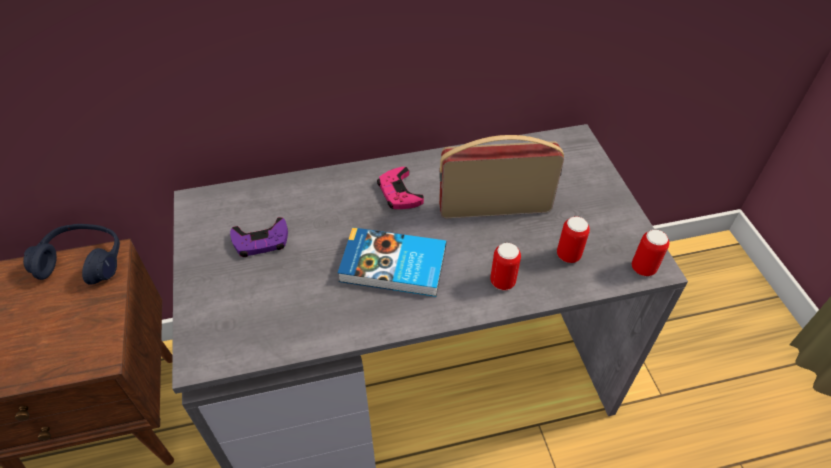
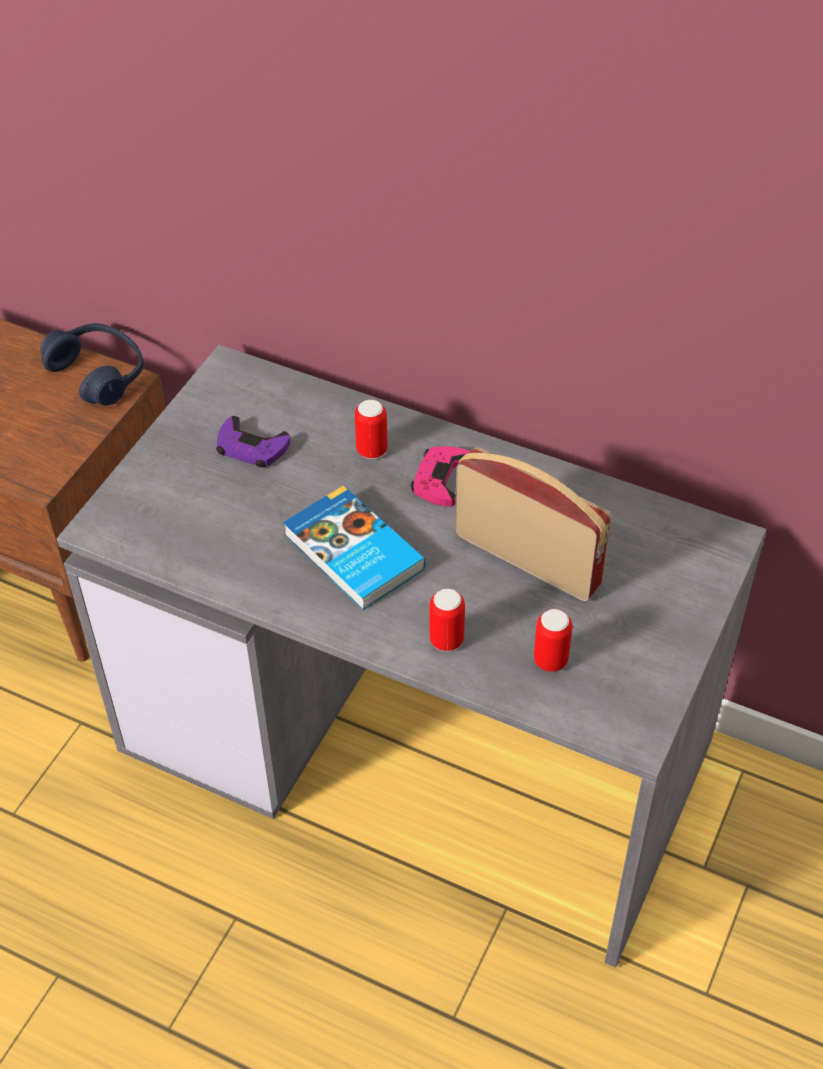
camera: 40 degrees right, 0 degrees up
(643, 268) = (620, 728): can -> can (372, 450)

